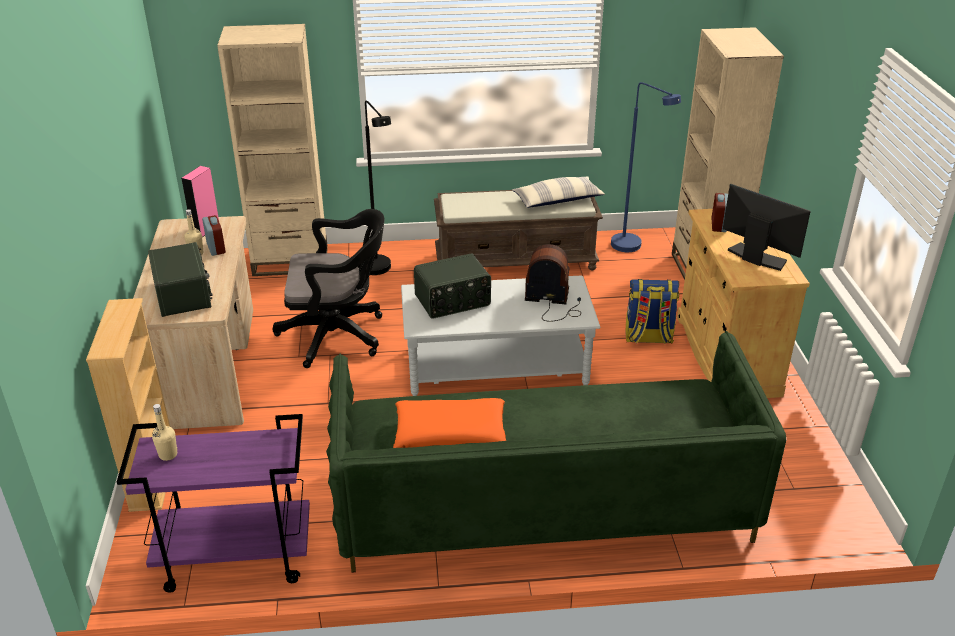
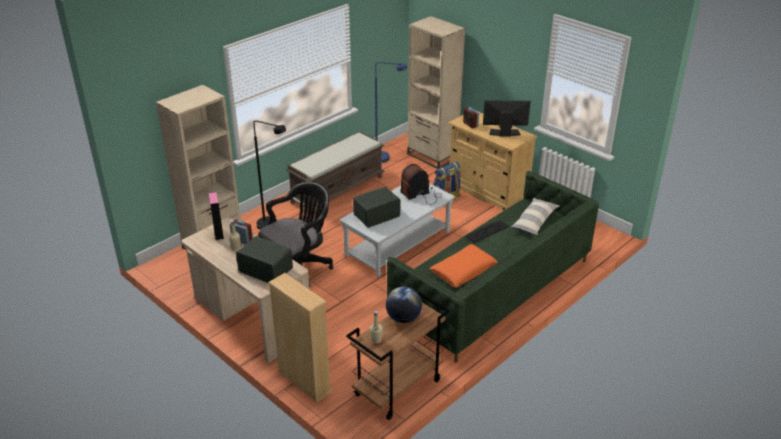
camera: 40 degrees left, 0 degrees up
(234, 558) = (398, 389): purple cart -> brown cart
(242, 447) = (403, 318): none -> globe
(453, 301) = (376, 215): radio -> radio turned 150 degrees counterclockwise
(557, 200) = (355, 144): pillow -> pillow (534, 222)
(570, 397) = (487, 231): none -> keyboard

